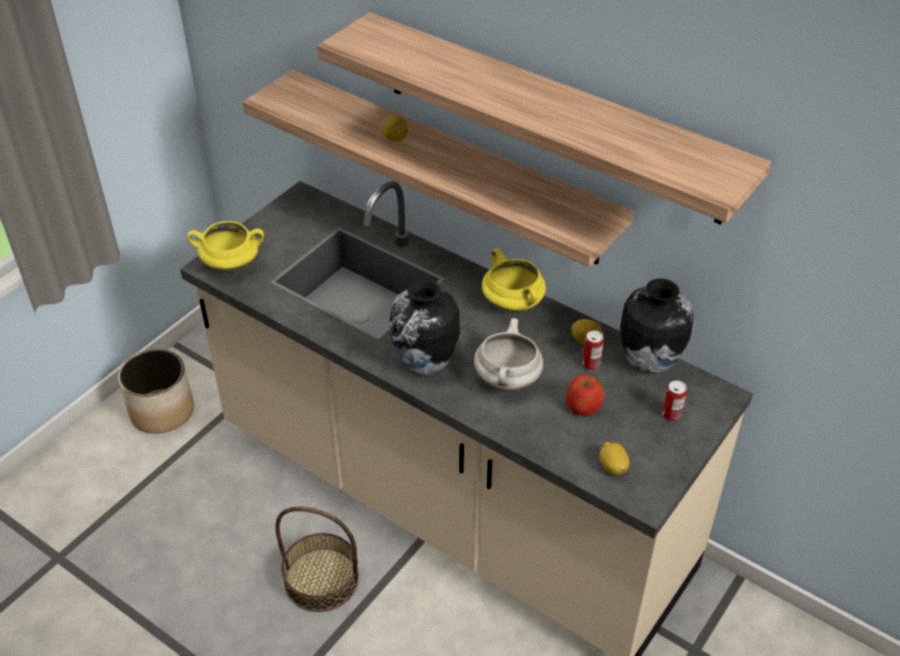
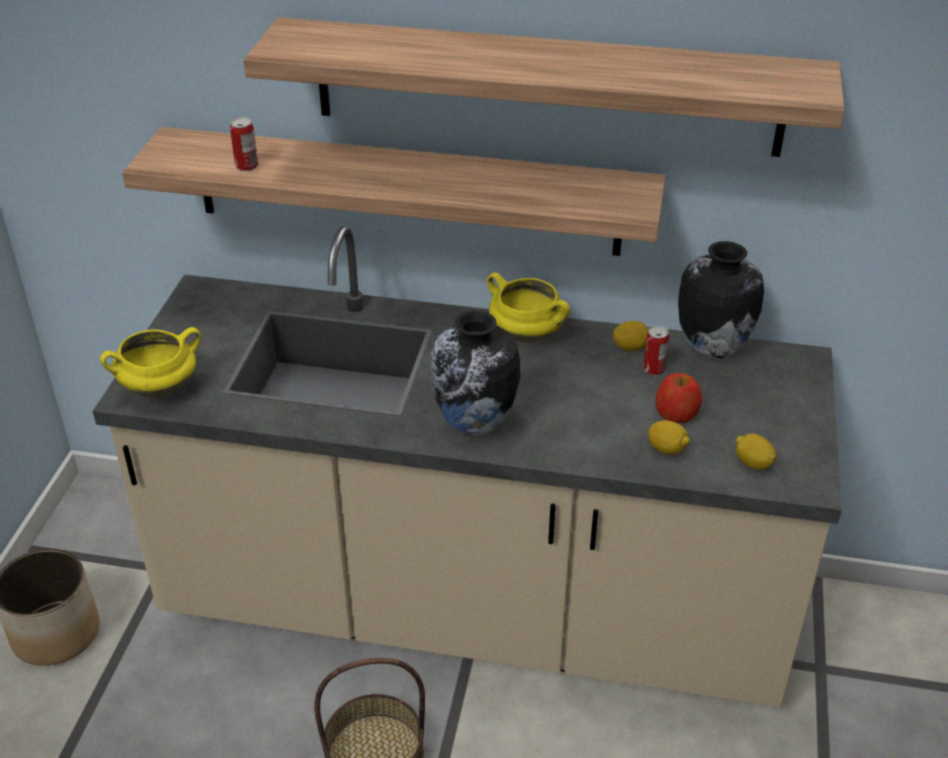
camera: 25 degrees left, 5 degrees down
(395, 138) = (345, 167): lemon -> lemon (667, 449)
(508, 380) = (579, 412): white cooking pot -> none
(671, 414) = (771, 392): can -> can (246, 166)

